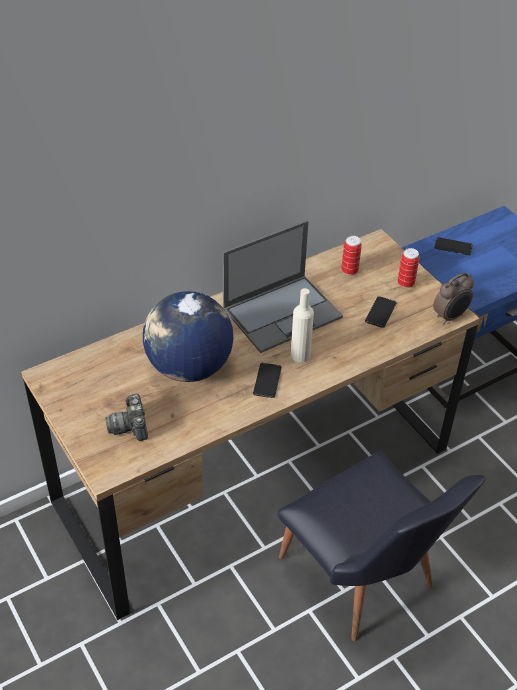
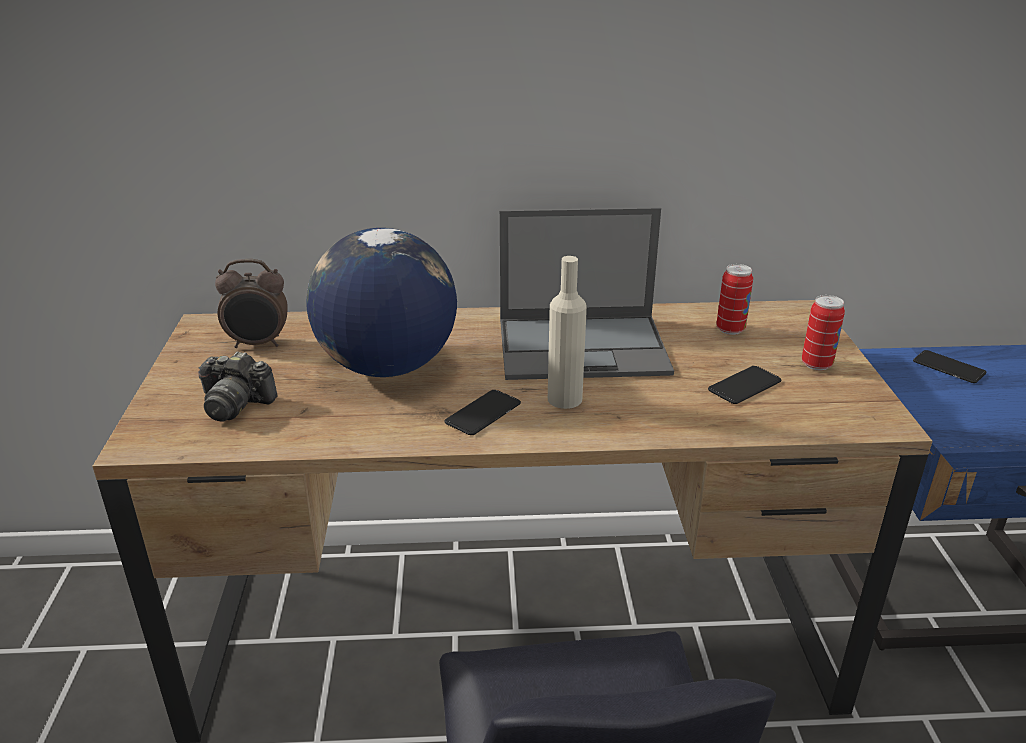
camera: 30 degrees right, 15 degrees down
(130, 426) = (235, 404): camera -> camera turned 90 degrees counterclockwise
(450, 317) = (872, 424): alarm clock -> alarm clock (258, 344)

